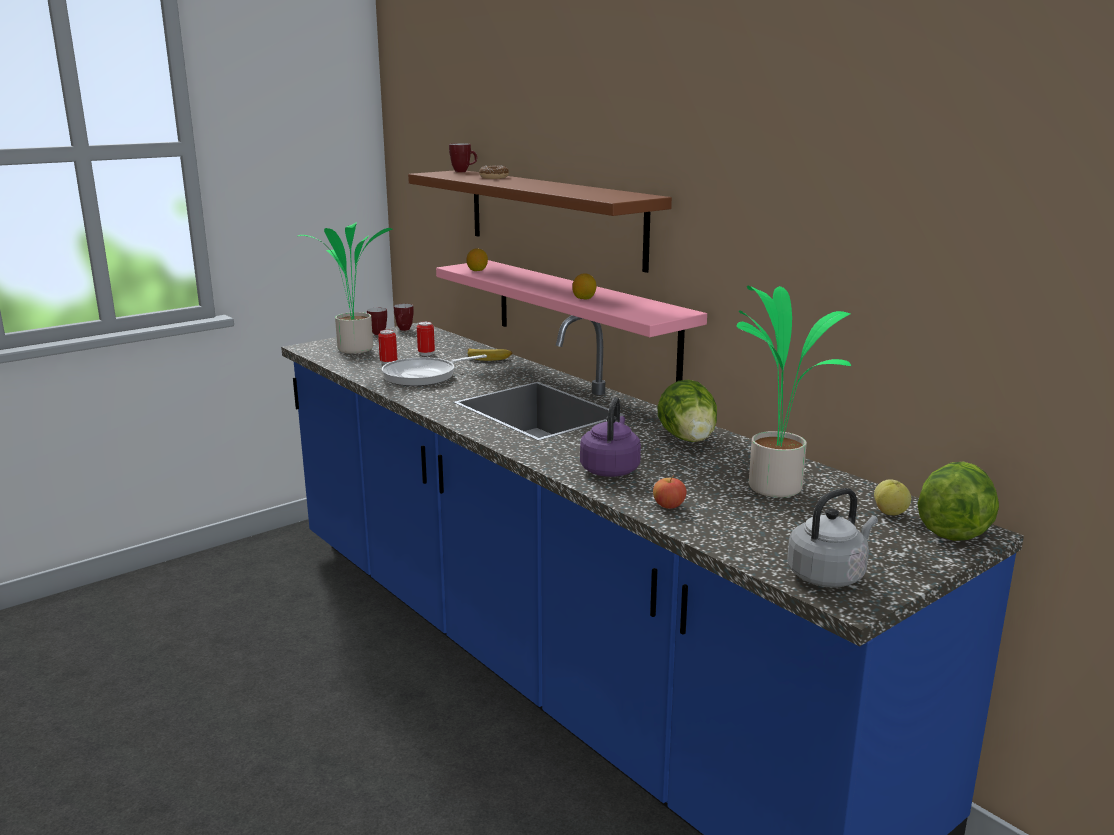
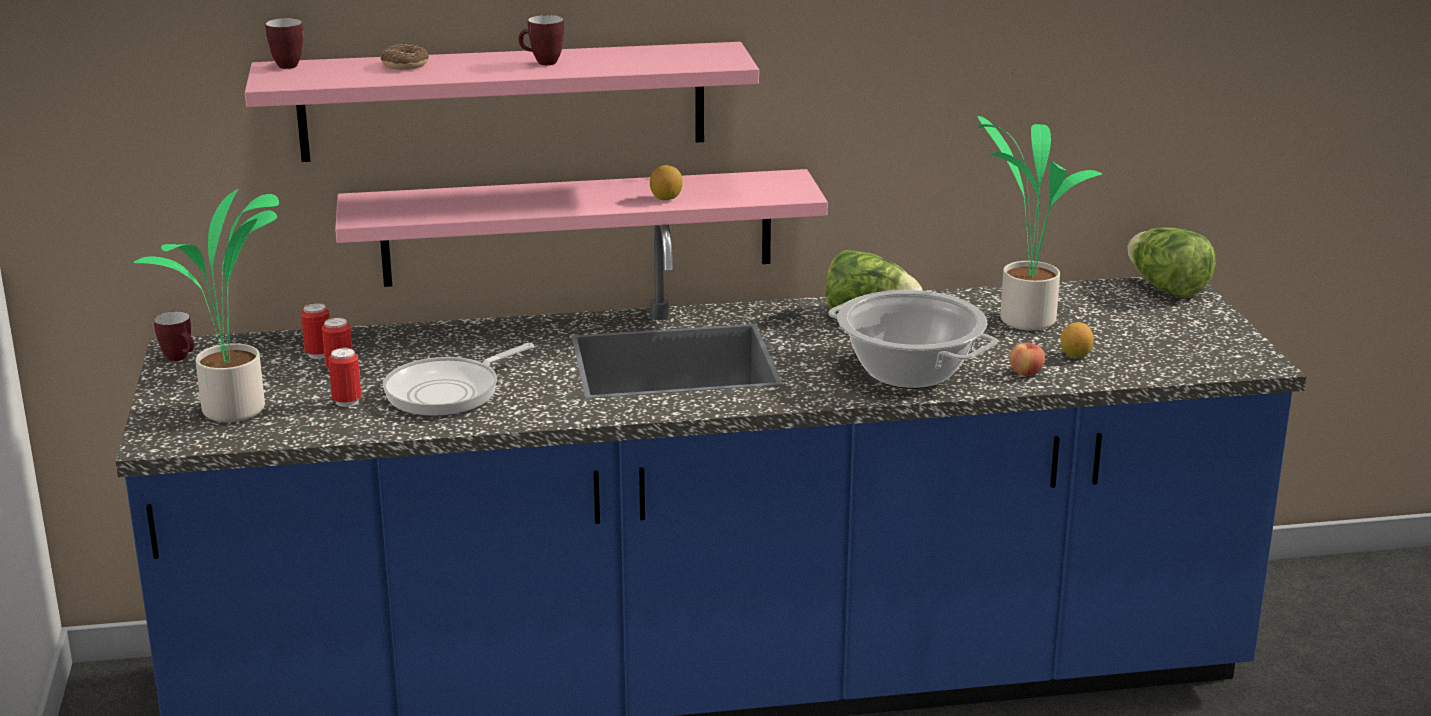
camera: 60 degrees left, 5 degrees up
(377, 333) = (163, 379): mug -> mug (542, 63)
(424, 376) = (448, 392): frying pan -> frying pan turned 45 degrees clockwise
(440, 347) = (319, 354): none -> can
(477, 270) = (407, 212): lemon -> lemon (1075, 355)
(489, 358) = (425, 337): banana -> none
(553, 217) = (503, 101): brown shelf -> pink shelf
(610, 469) = (908, 372): purple kettle -> cooking pot
(828, 575) = (1214, 357): grey kettle -> none
(890, 513) = (1119, 298): apple -> none

